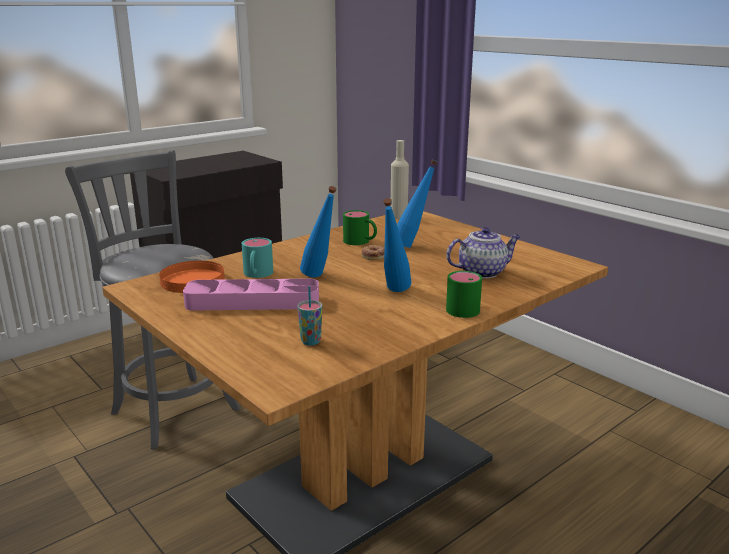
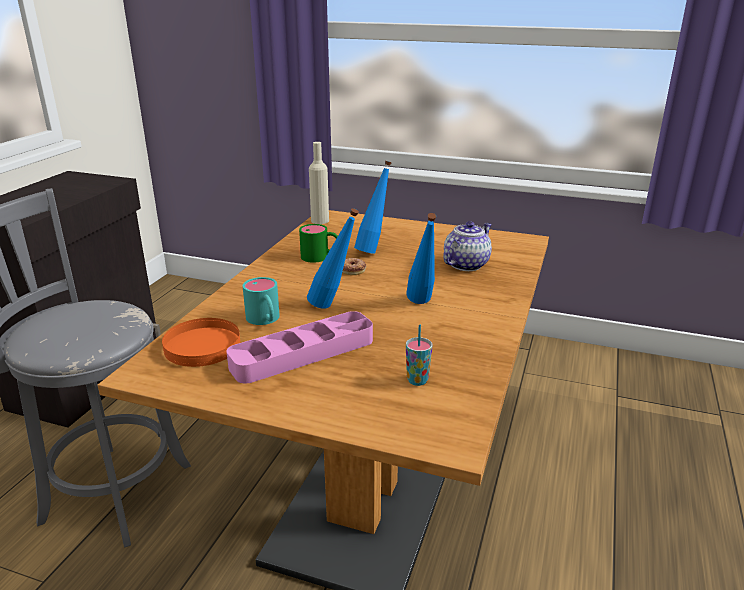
camera: 30 degrees left, 5 degrees up
(459, 307) = (492, 305): green mug -> none

